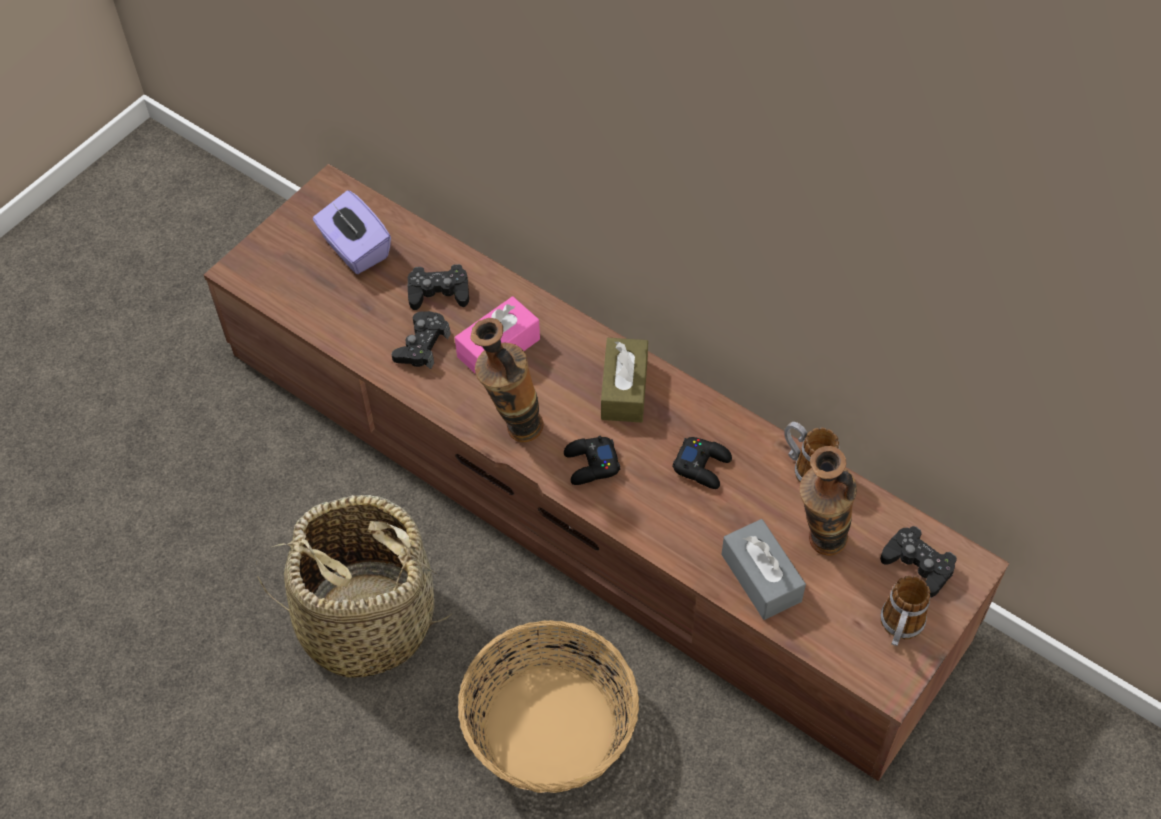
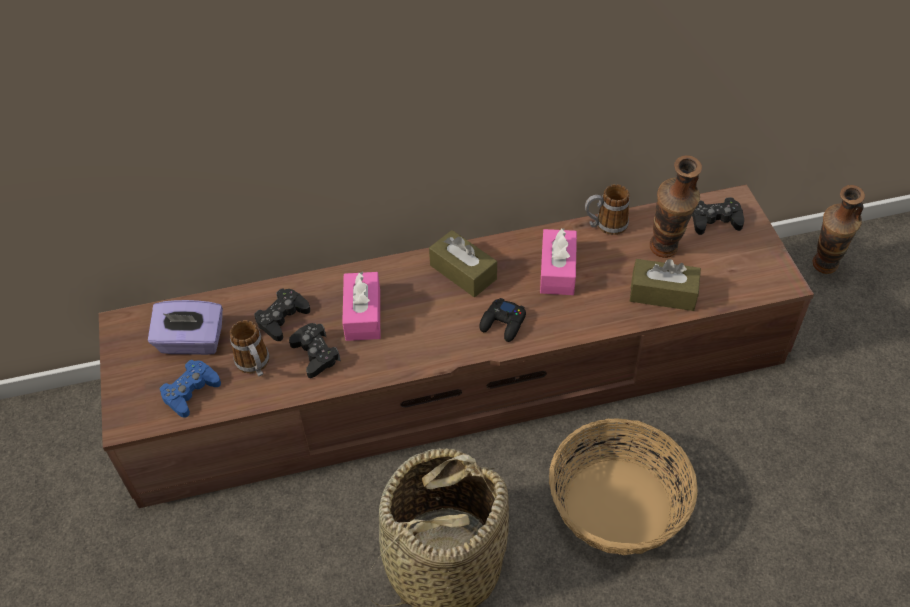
camera: 50 degrees left, 5 degrees down
(305, 289) = (191, 392): none -> blue game controller
(512, 430) = (436, 347): vase -> vase (822, 271)
(702, 466) = (557, 270): black game controller -> pink tissue box
(761, 577) = (663, 293): grey tissue box -> brown tissue box
(899, 628) = (751, 255): mug -> mug (255, 366)

